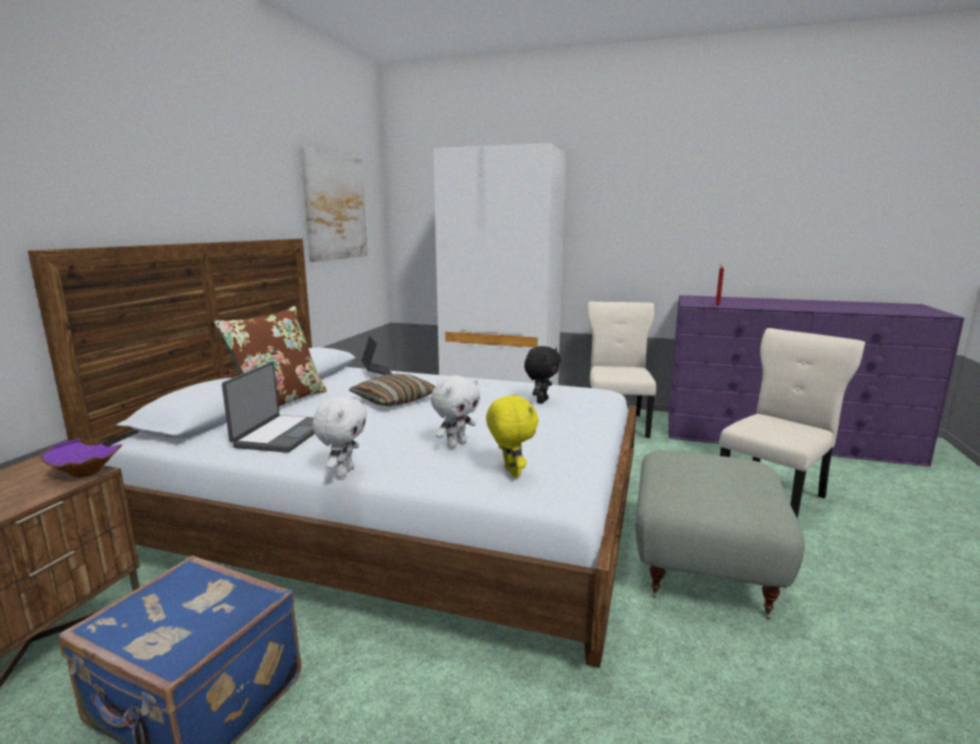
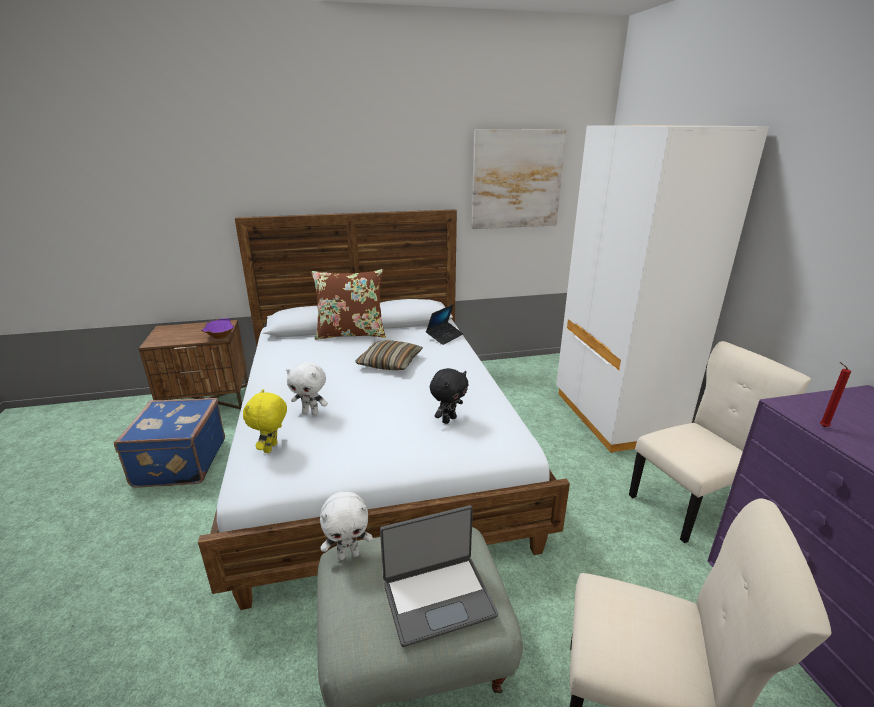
camera: 60 degrees right, 10 degrees up
(281, 434) = (297, 355): laptop -> laptop (438, 598)
(344, 472) = (252, 393): white plush toy -> white plush toy (348, 555)
(510, 472) = (271, 448): yellow plush toy -> yellow plush toy turned 150 degrees clockwise
(541, 401) = (448, 419): black plush toy -> black plush toy turned 45 degrees counterclockwise

